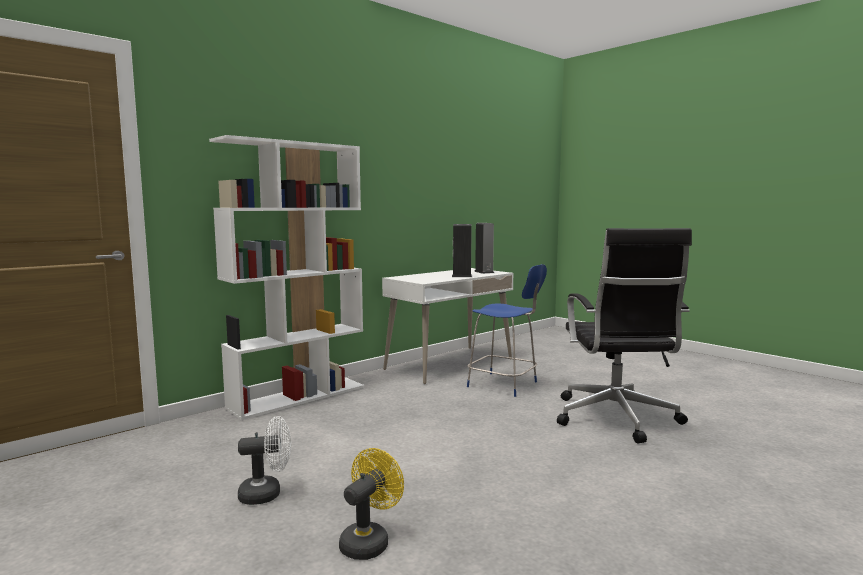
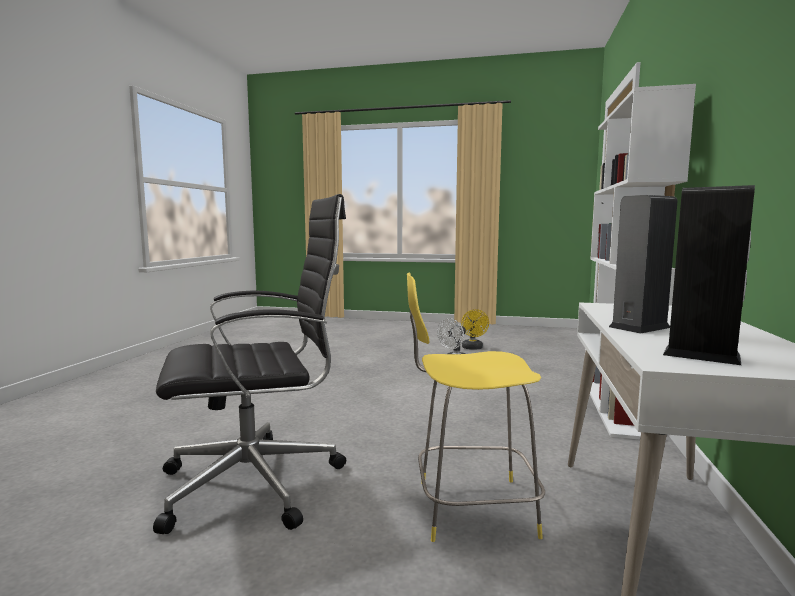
camera: 145 degrees right, 0 degrees up
(369, 541) = (376, 361): yellow fan -> yellow fan (473, 348)
(504, 385) = (470, 508): blue stool -> yellow stool
(616, 419) = (258, 482): black office chair -> black office chair turned 105 degrees clockwise

